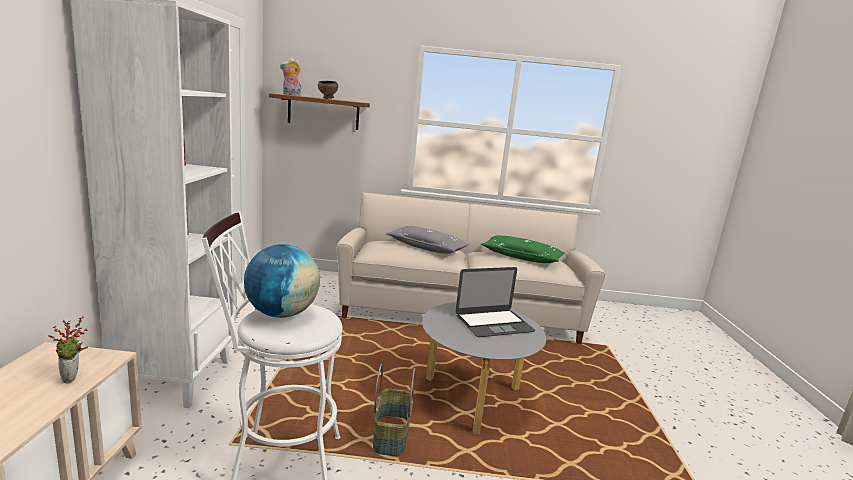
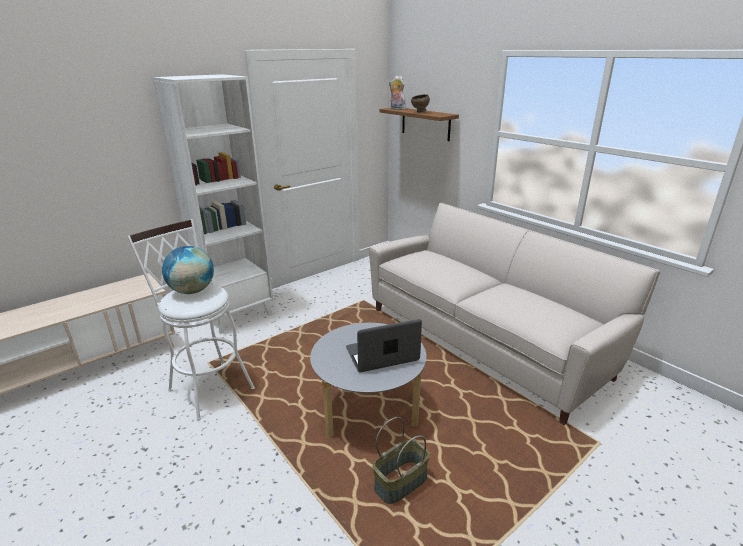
camera: 50 degrees right, 10 degrees up
(73, 378) = (128, 295): potted plant -> none
(390, 436) = (279, 404): basket -> basket (400, 482)
(427, 247) = (449, 268): grey pillow -> none
(494, 323) = (382, 354): laptop -> laptop turned 135 degrees clockwise
(521, 257) = (532, 303): green pillow -> none

